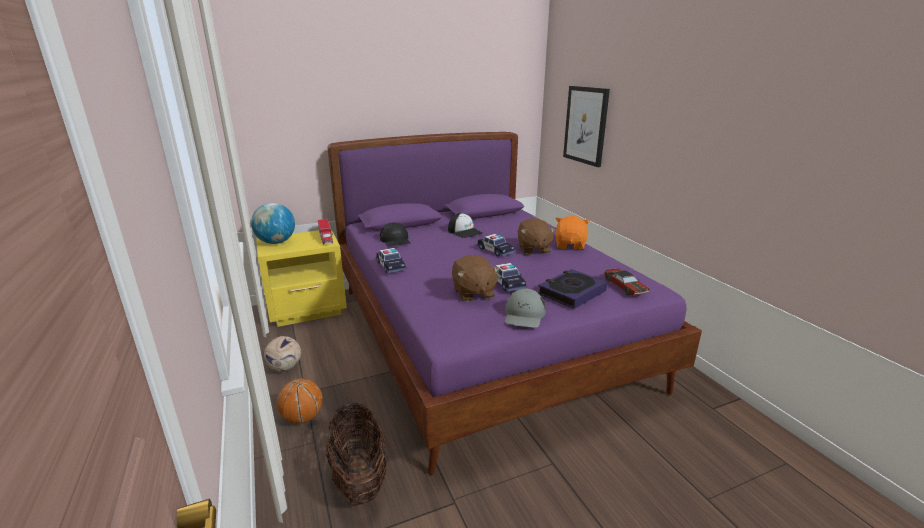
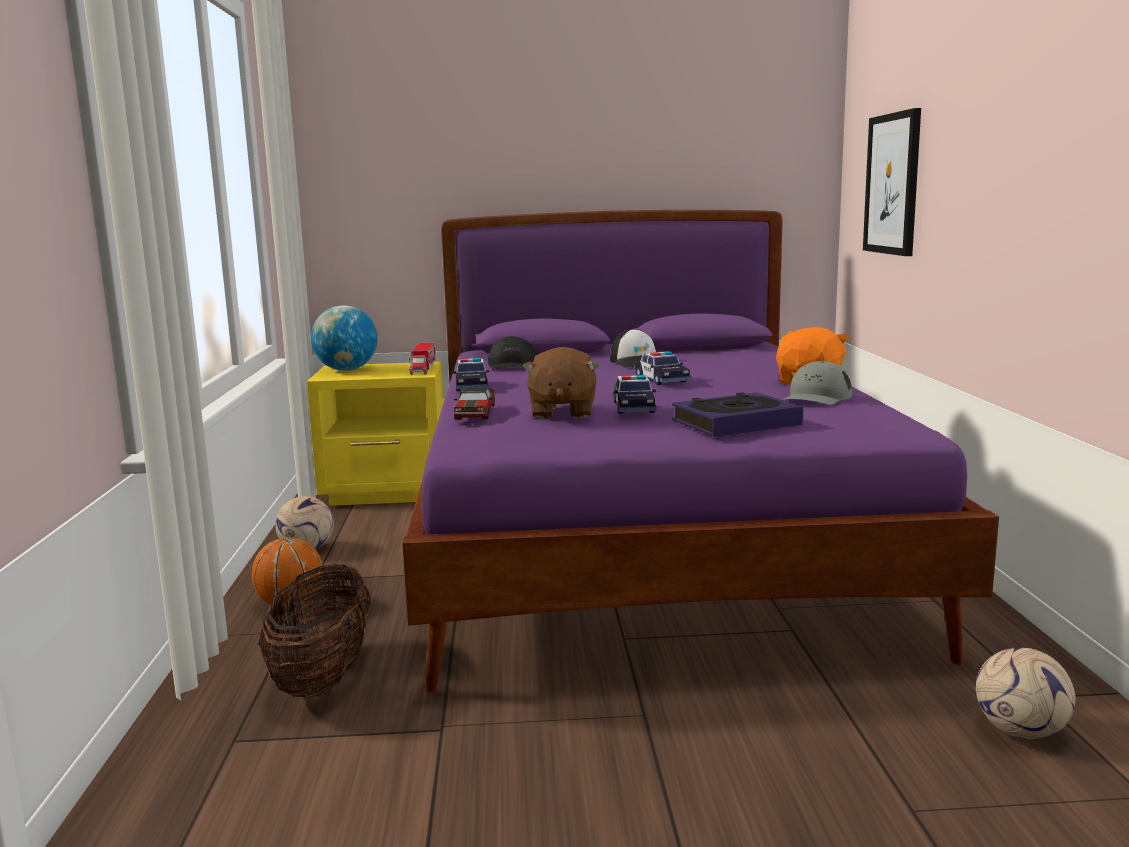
camera: 20 degrees right, 10 degrees down
(524, 315) = (619, 437): grey cap -> grey cap (816, 397)
(533, 249) = (733, 382): brown plush toy -> none
(625, 287) = (847, 424): toy car -> toy car (475, 413)
(719, 433) = (1022, 732): none -> football

